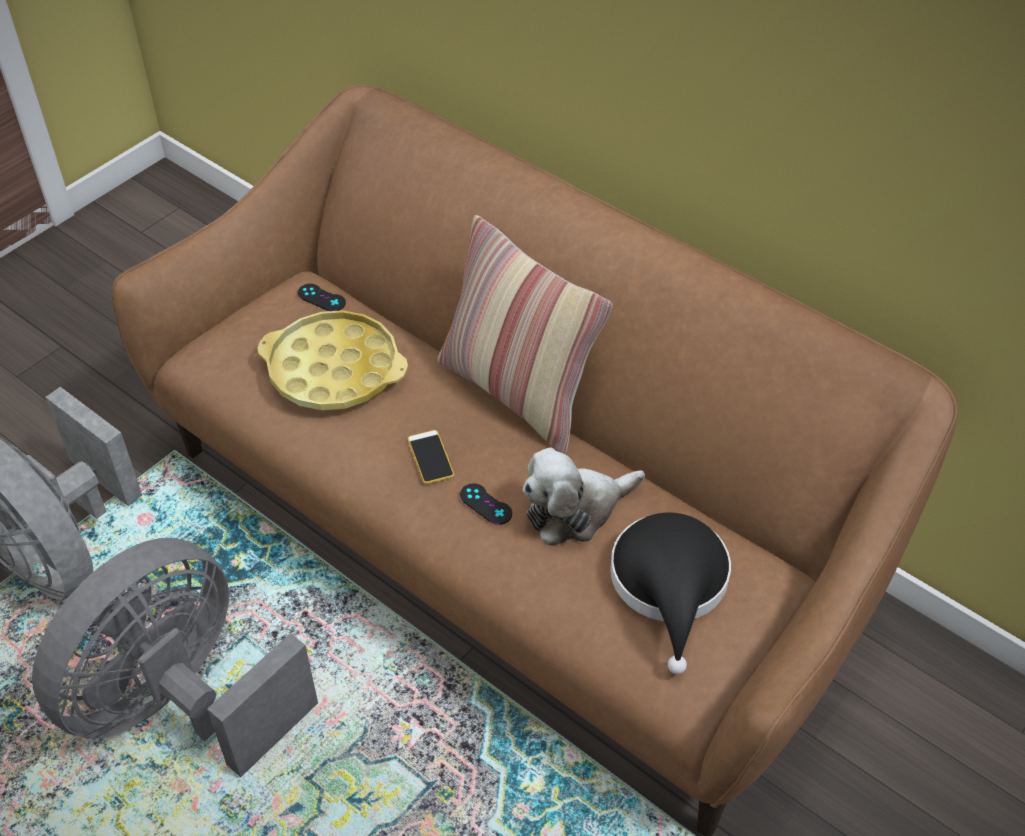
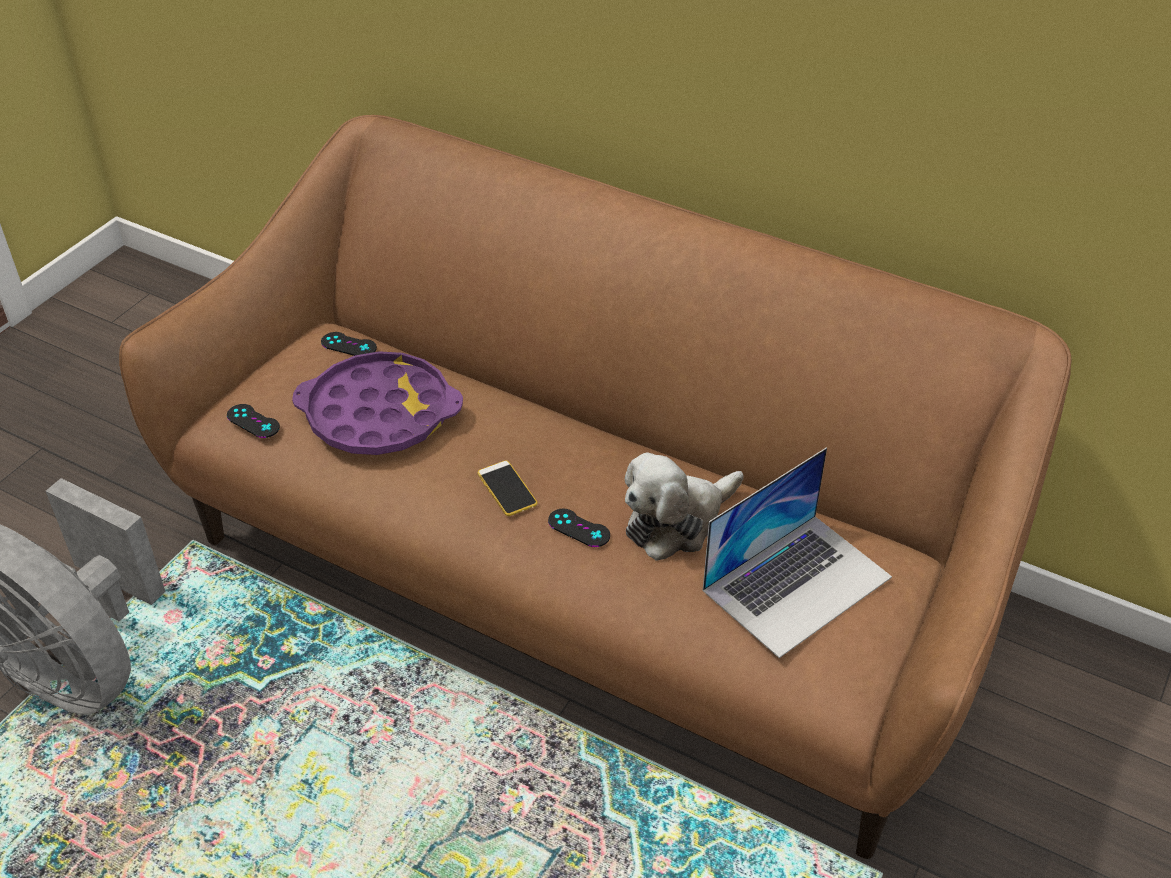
camera: 10 degrees left, 5 degrees down
(182, 704) = (254, 809): grey fan -> none
(223, 362) = (253, 421): none -> black game controller
(334, 369) = (379, 414): yellow tray -> purple tray
(517, 393) = (584, 414): pillow -> none
(670, 585) = (797, 583): black hat -> laptop

